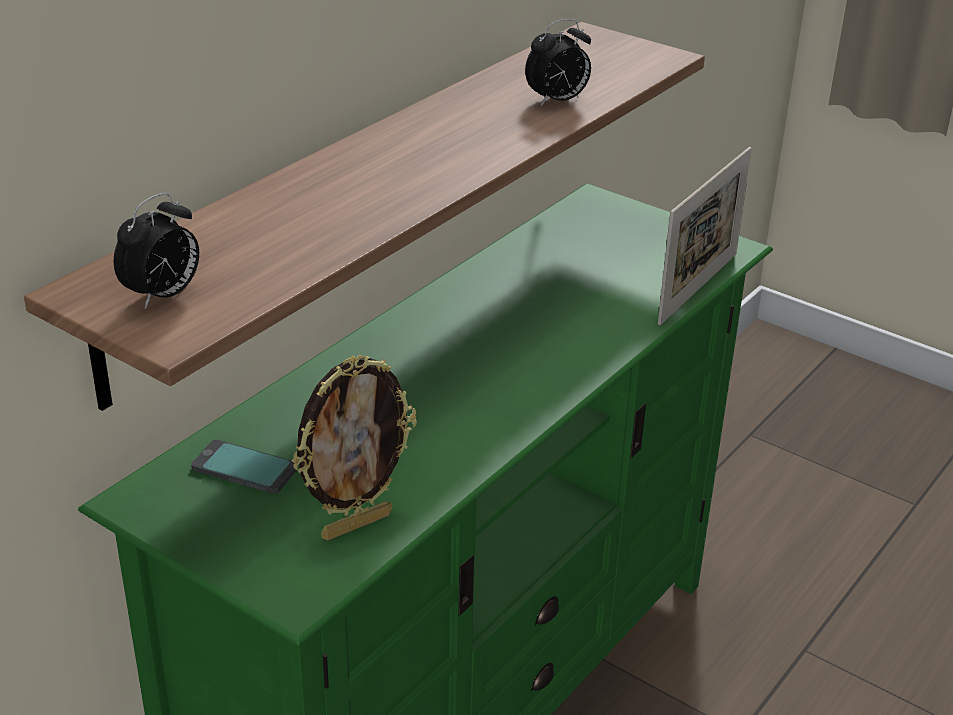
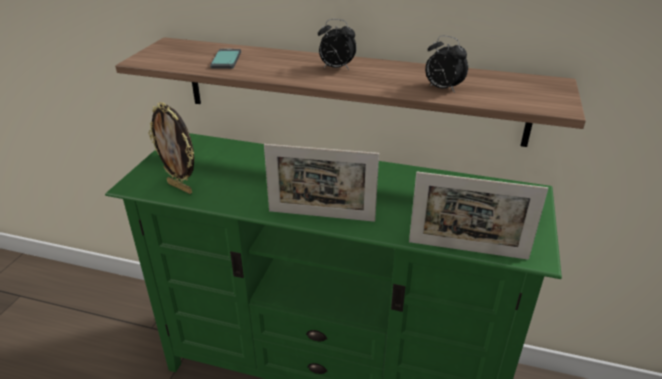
camera: 70 degrees right, 0 degrees up
(163, 296) = (170, 53): alarm clock -> alarm clock (336, 68)
(244, 469) = (209, 154): phone -> phone (226, 60)
(552, 383) = (321, 216): none -> picture frame

